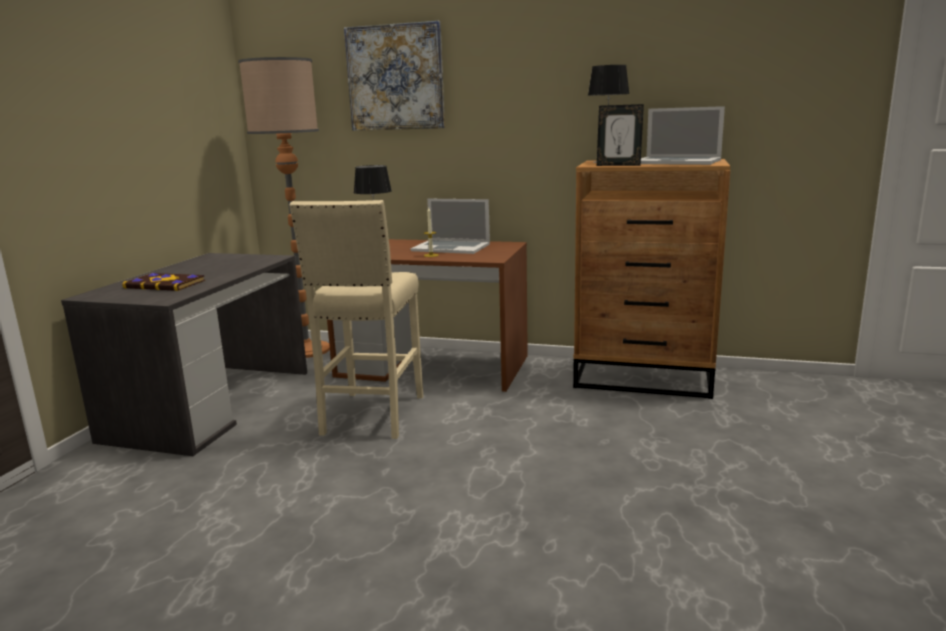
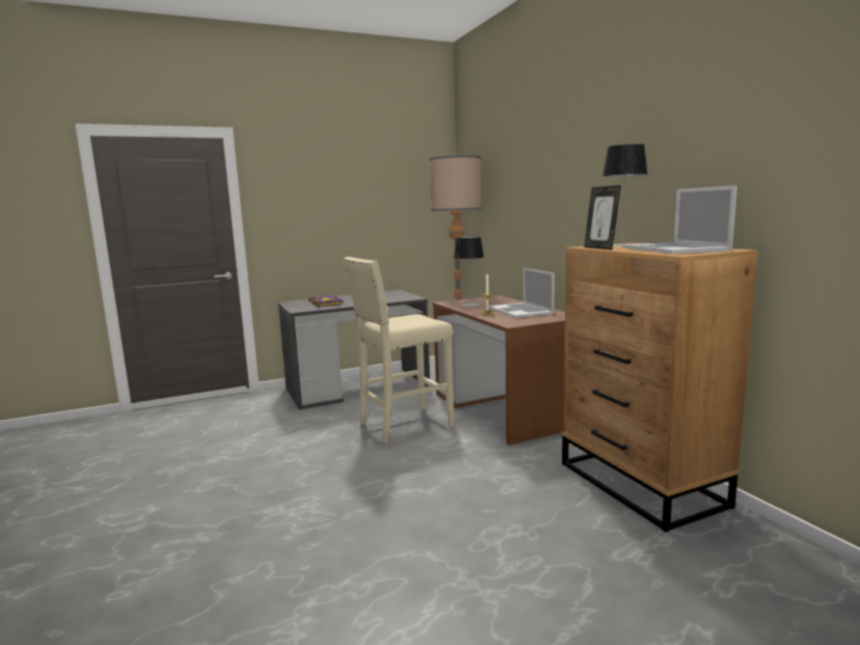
camera: 50 degrees right, 5 degrees down
(395, 78) = (522, 166): picture -> none

